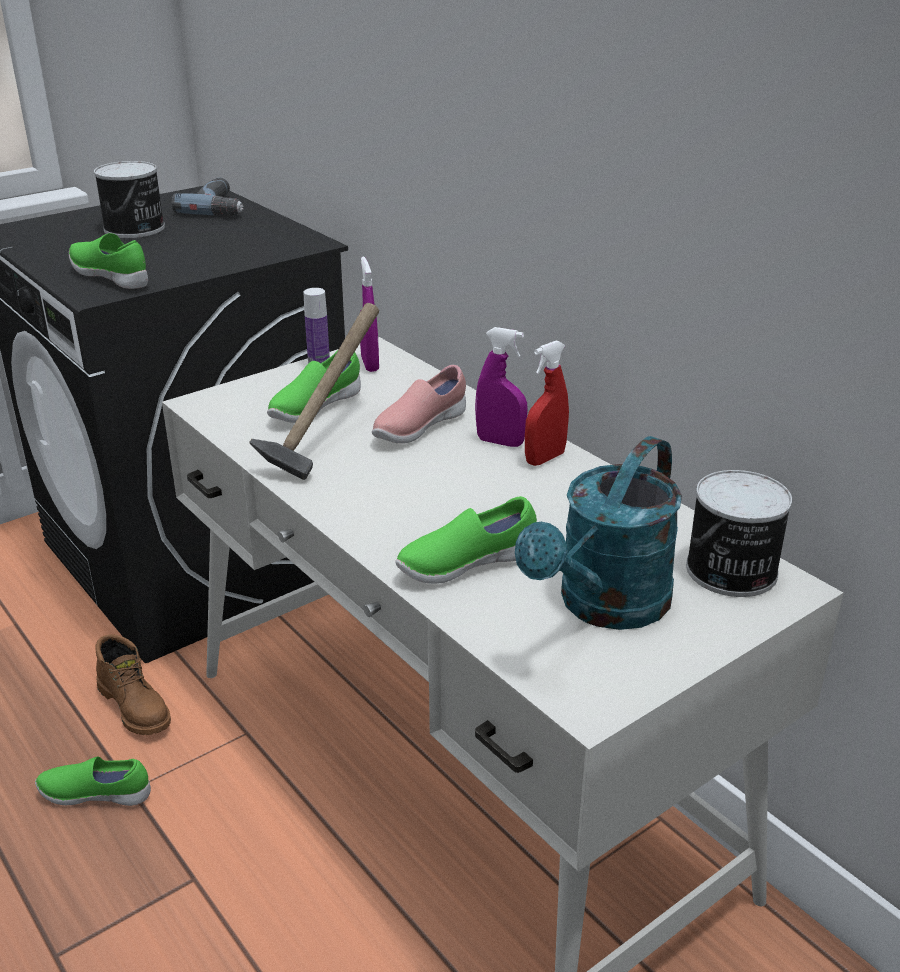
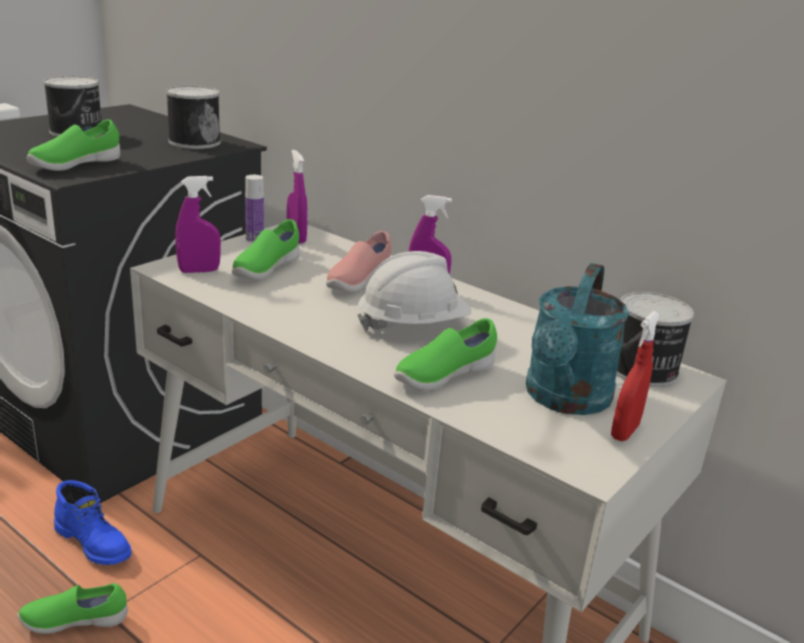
camera: 15 degrees left, 5 degrees down
(112, 278) = (75, 165): green shoe -> green shoe turned 75 degrees counterclockwise
(136, 706) = (94, 542): brown boot -> blue boot
(220, 207) = (144, 119): power drill -> none
(237, 408) = (199, 271): none -> purple spray bottle
(263, 240) = (194, 142): none -> can
(323, 444) = (285, 295): hammer -> none
(459, 493) = (413, 325): none -> white hard hat
(545, 458) = (466, 300): red spray bottle -> red spray bottle (624, 432)

